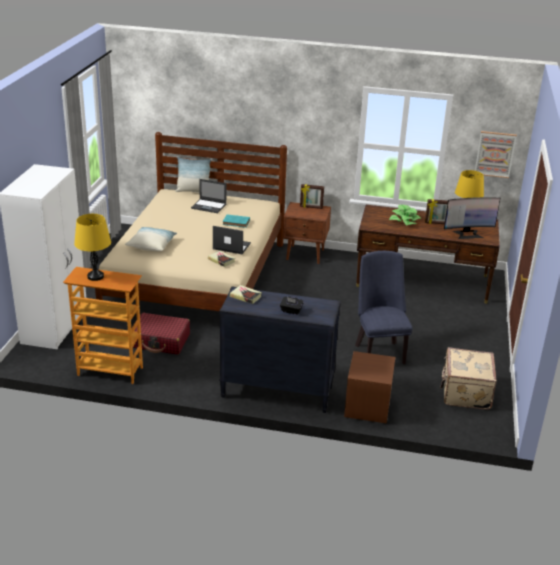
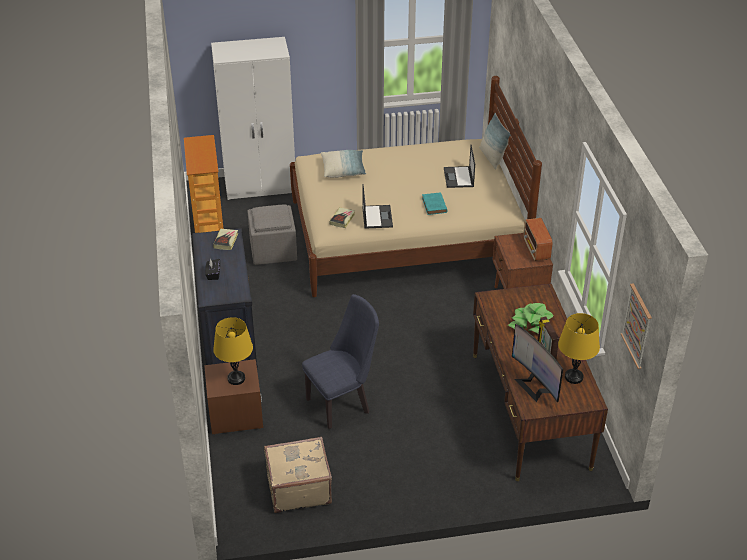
camera: 70 degrees right, 10 degrees up
(95, 276) = (201, 149): yellow table lamp -> yellow table lamp (236, 378)
(160, 341) = (274, 251): red suitcase -> grey ottoman
(311, 207) = (536, 250): picture frame -> radio

